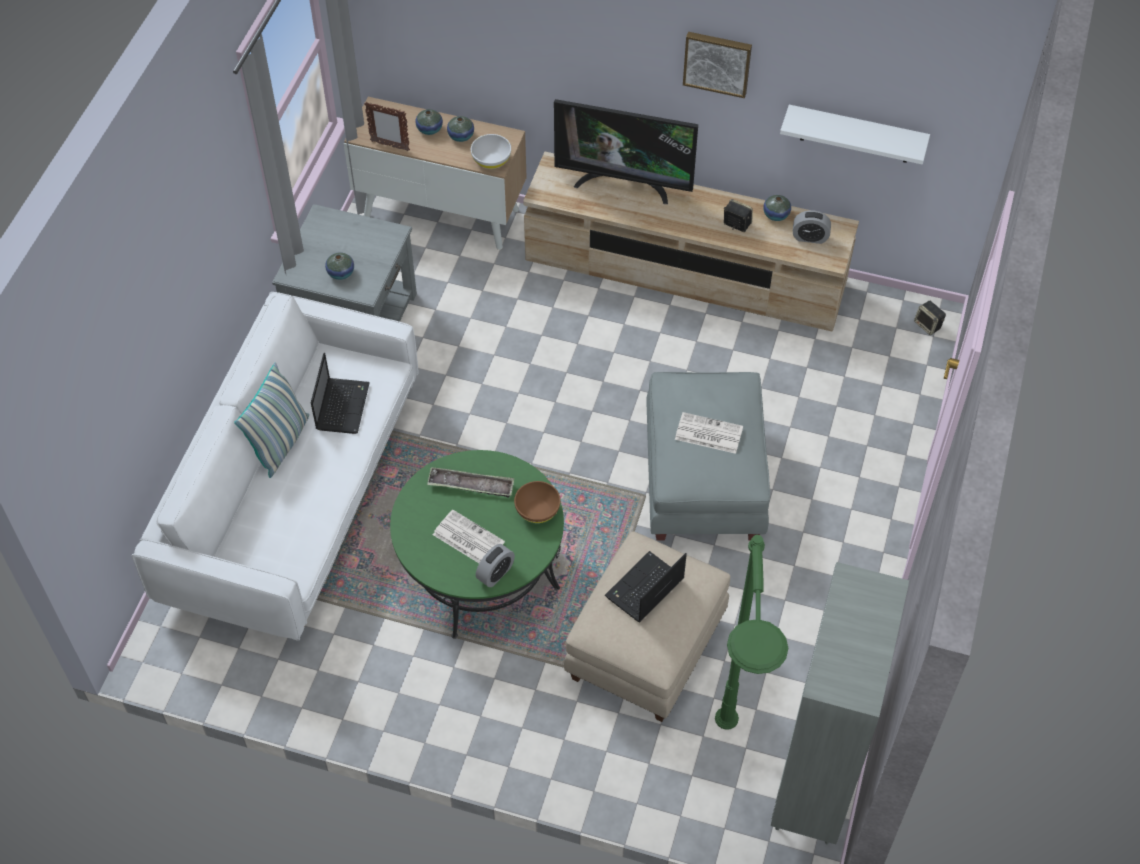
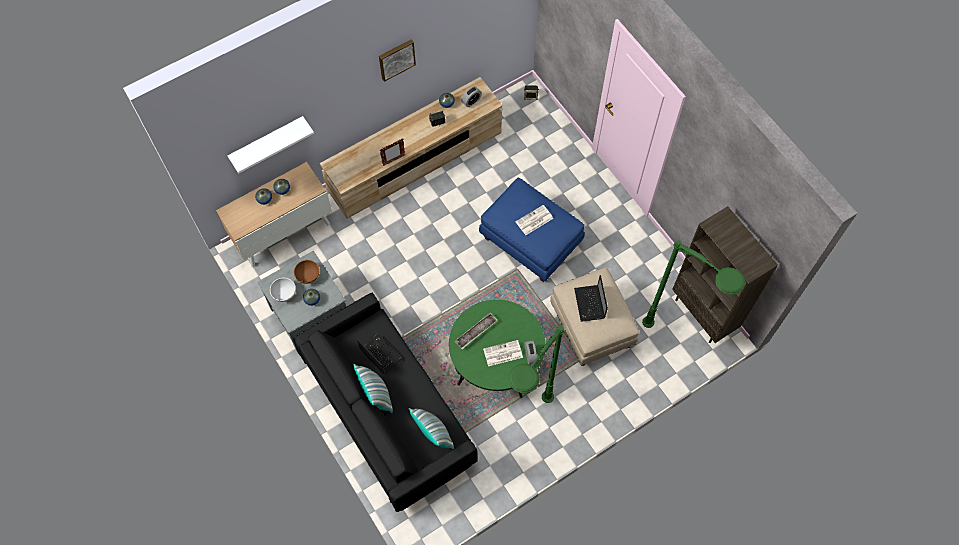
camera: 50 degrees left, 10 degrees up
(279, 546) = (433, 434): none -> pillow
(295, 496) = (388, 411): white sofa -> black sofa
(389, 145) = (258, 223): picture frame -> picture frame (393, 160)
(411, 675) = (525, 428): none -> green floor lamp
(491, 160) = (310, 188): white bowl -> white bowl (284, 293)
(537, 510) = (512, 315): brown bowl -> brown bowl (307, 275)
(624, 183) = (371, 146): television -> none
(704, 482) = (531, 241): grey ottoman -> blue ottoman
(815, 787) = (703, 314): grey bookcase -> brown bookcase
(856, 134) = (469, 41): white shelf -> white shelf (267, 142)

